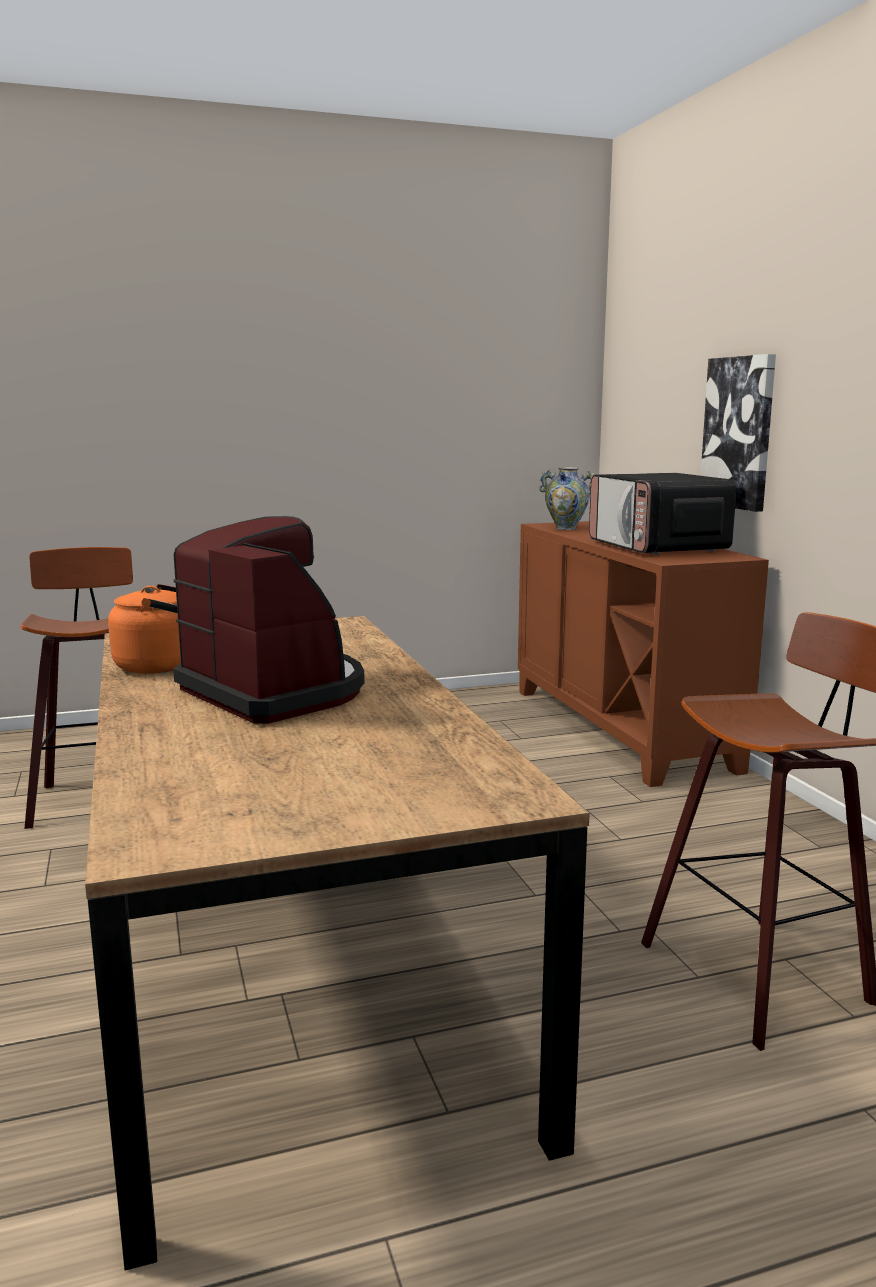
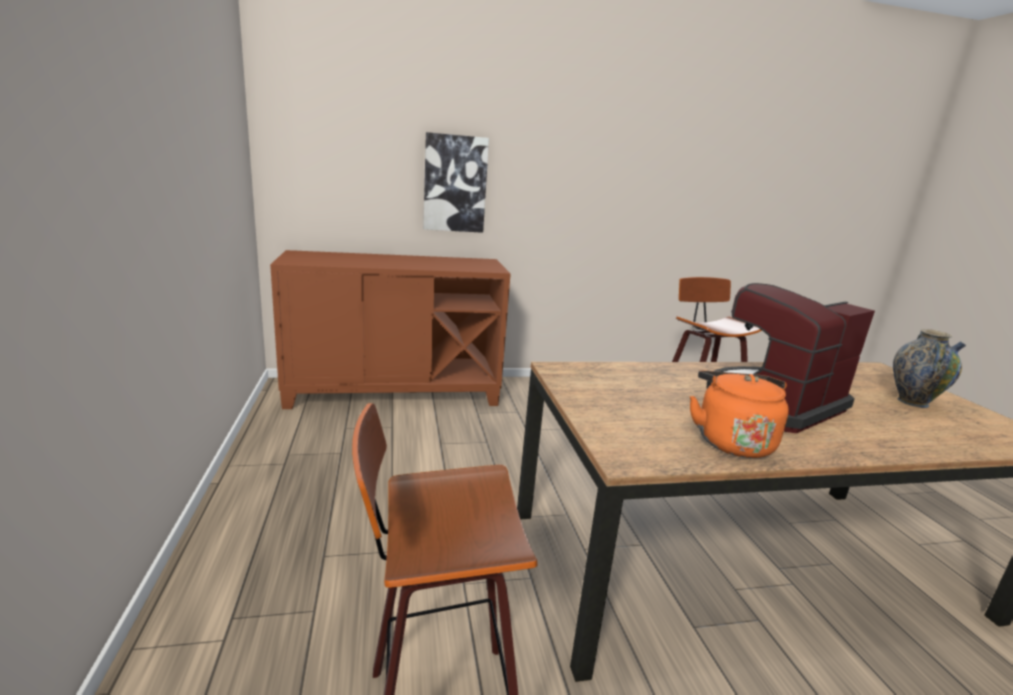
camera: 85 degrees left, 5 degrees up
(566, 528) = (322, 261): vase -> vase (912, 402)
(657, 547) = (439, 263): microwave -> none

